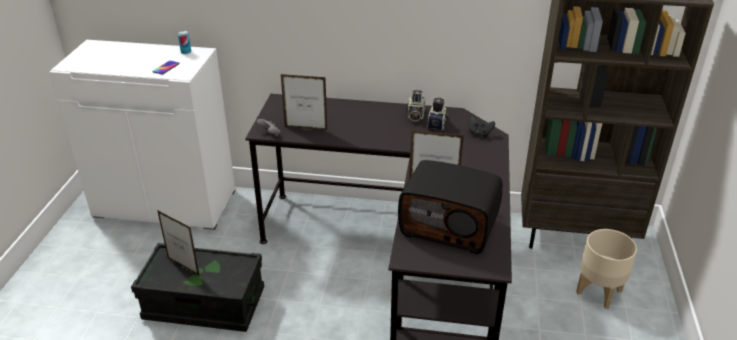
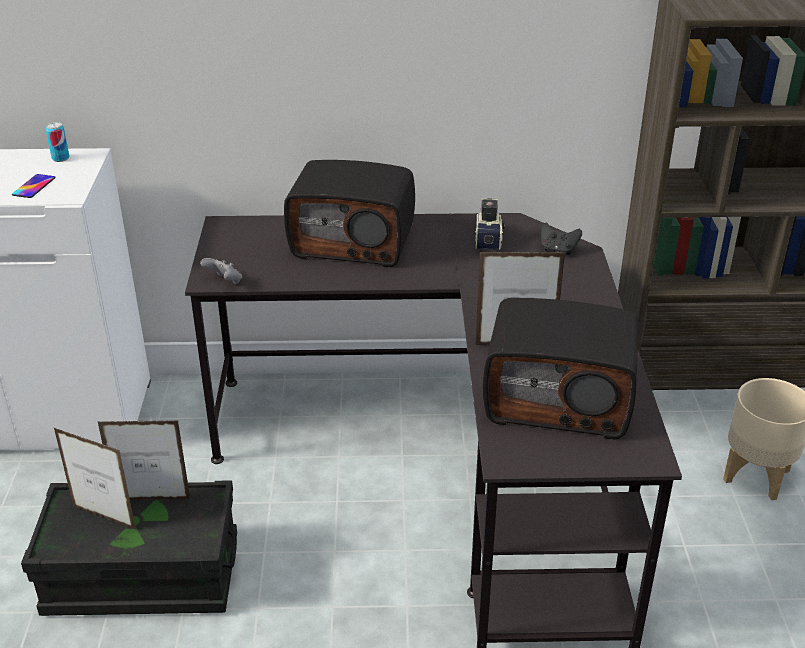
camera: 10 degrees left, 0 degrees up
(306, 128) = (281, 267): picture frame -> picture frame (152, 499)
(354, 117) = (353, 242): none -> radio
(415, 115) = (449, 230): camera -> none

